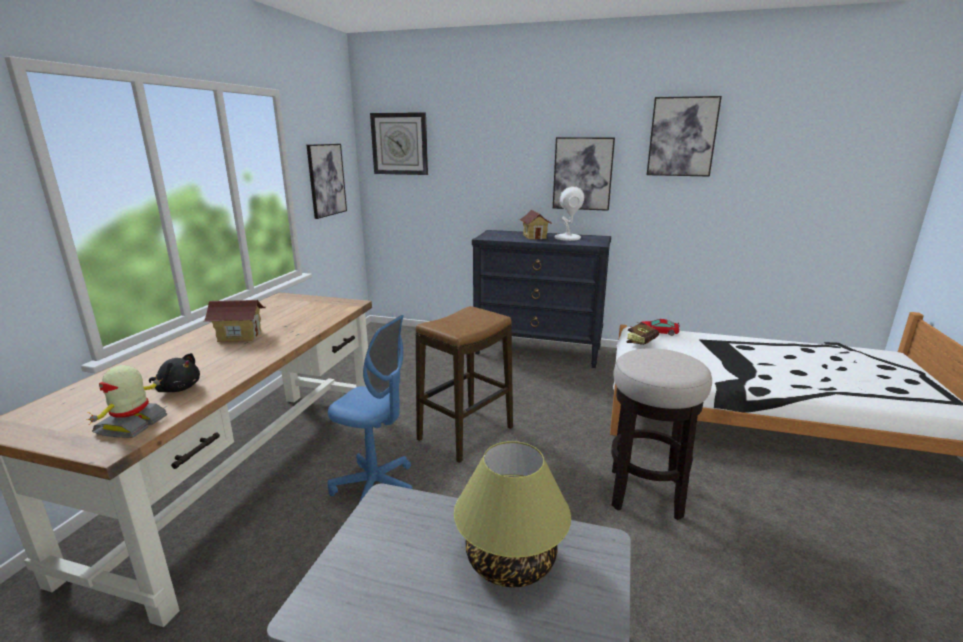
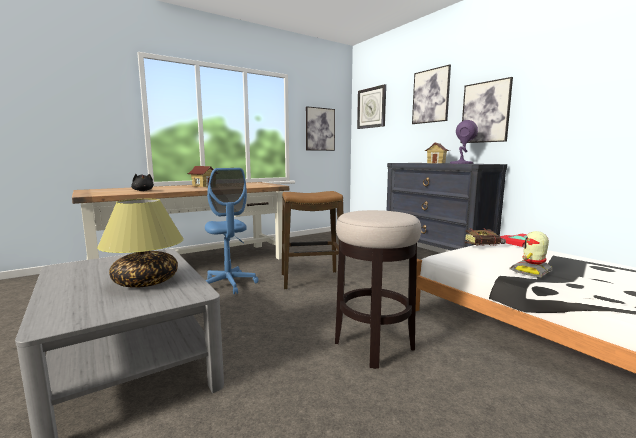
camera: 40 degrees right, 10 degrees down
(133, 425) = (106, 193): toy robot -> toy robot (531, 272)
(567, 238) = (461, 163): white table lamp -> purple table lamp
(682, 137) = (578, 64): picture -> picture (431, 96)

